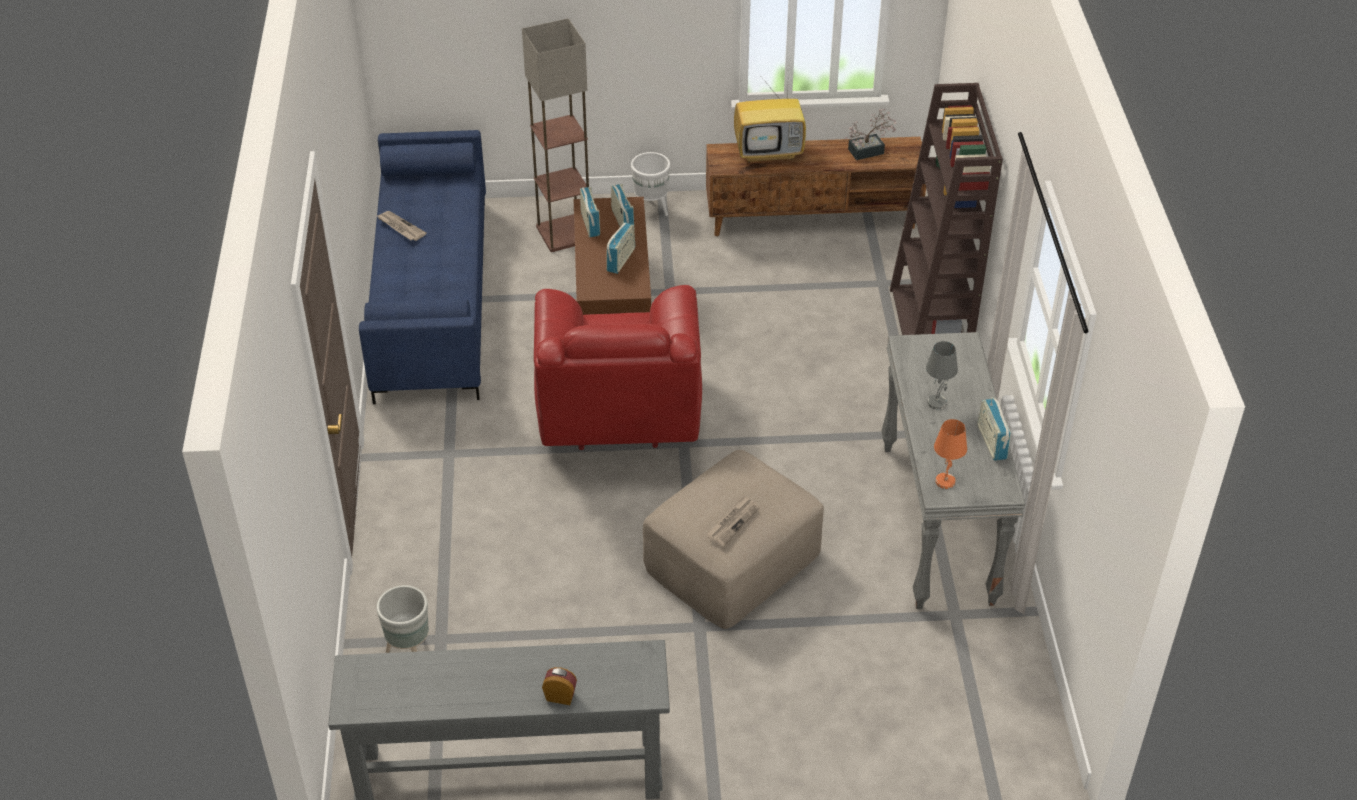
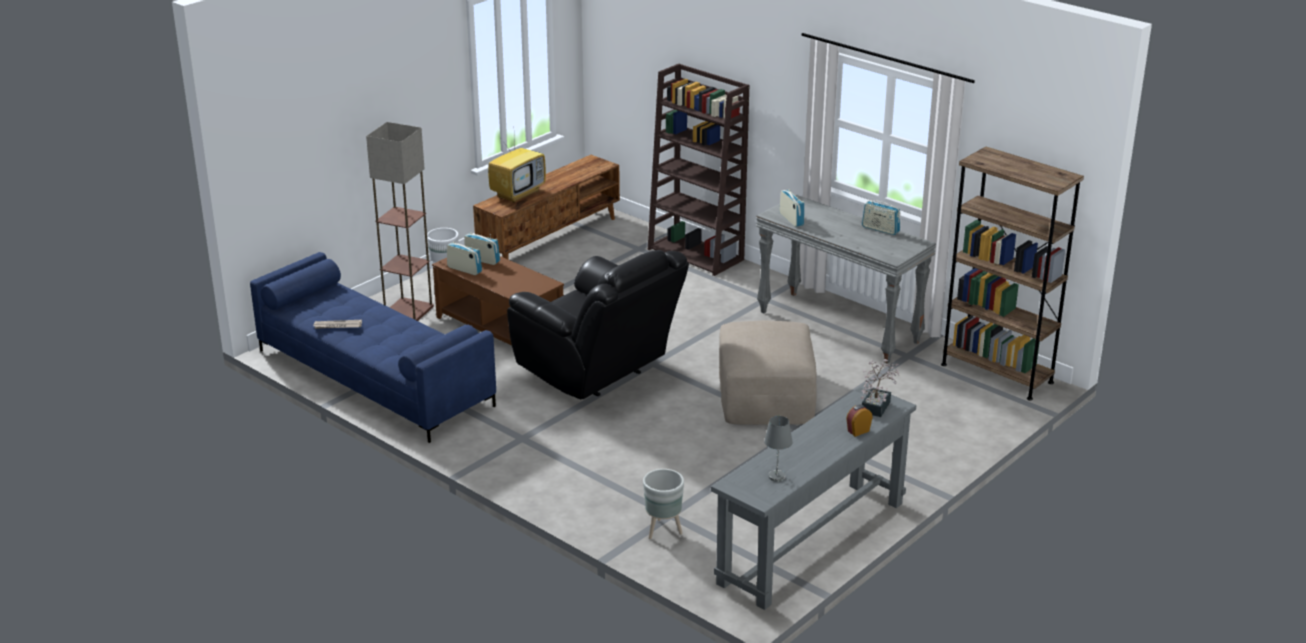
camera: 45 degrees left, 15 degrees down
(619, 421) = (598, 373): red armchair -> black armchair
(621, 260) = (514, 276): radio -> radio (791, 219)
(733, 522) = (783, 346): newspaper -> none
(870, 151) = (574, 170): potted plant -> potted plant (877, 405)
(937, 402) = (828, 227): grey table lamp -> grey table lamp (776, 476)
(945, 481) = (887, 252): orange table lamp -> none
(1019, 711) = (996, 373): none -> brown bookcase

